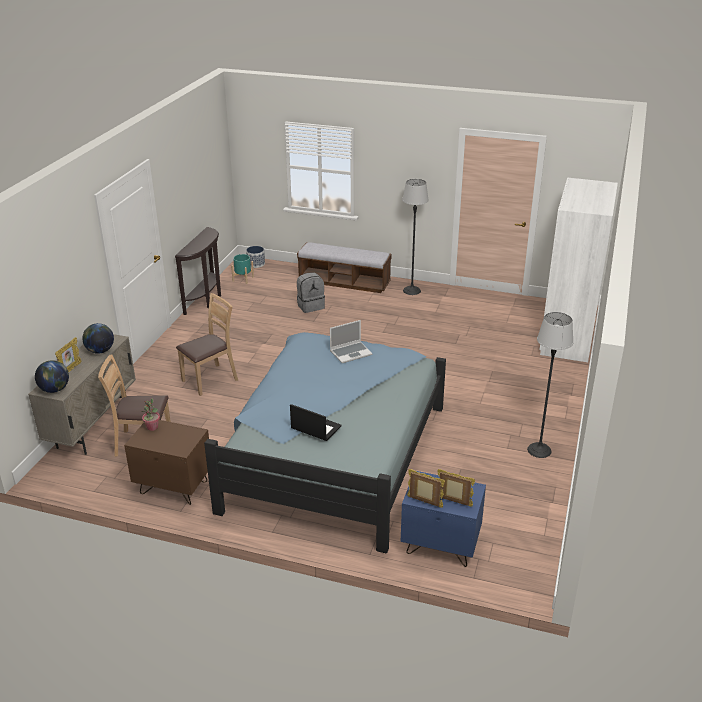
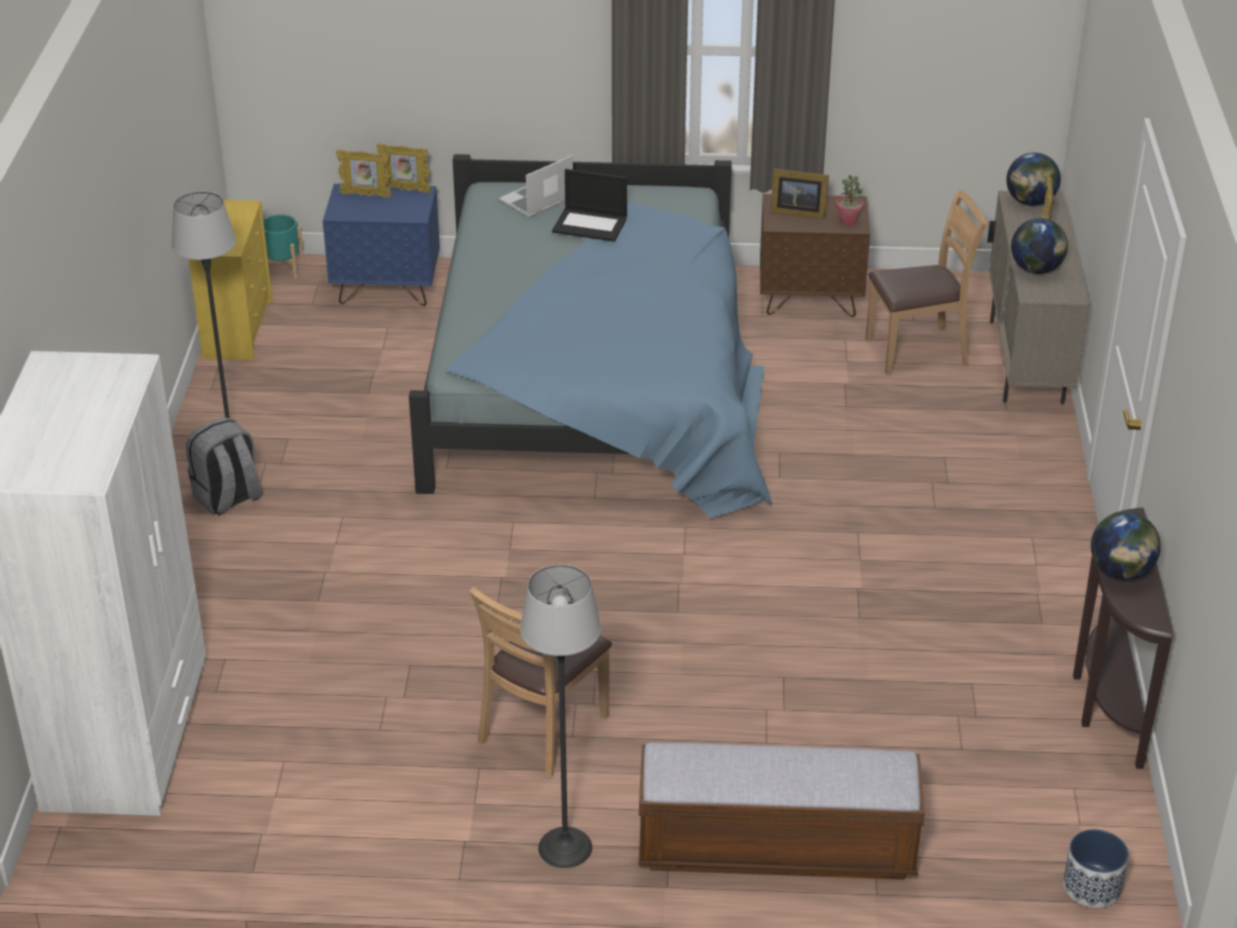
camera: 165 degrees right, 5 degrees up
(177, 439) = (796, 212): none -> picture frame
(205, 240) = (1121, 572): none -> globe
(210, 380) = (903, 481): brown chair -> brown chair (544, 730)
(243, 279) = (1076, 807): turquoise planter -> turquoise planter (283, 268)
(310, 306) = (820, 730): grey backpack -> grey backpack (228, 498)
(351, 353) = (590, 354): laptop -> laptop (536, 201)
(542, 530) = (238, 329): none -> yellow dresser

